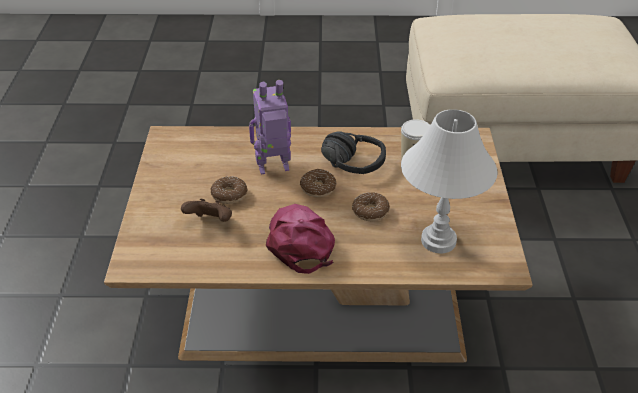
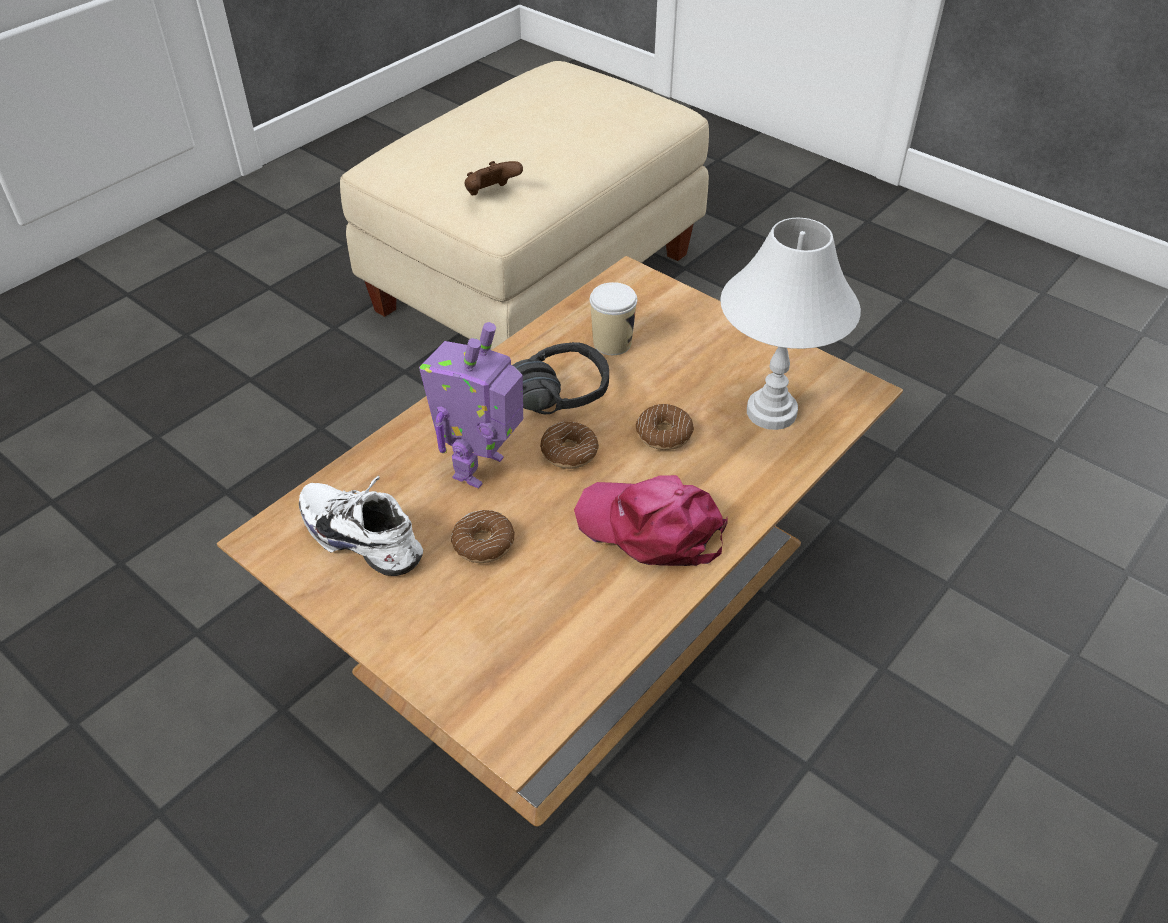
camera: 50 degrees left, 5 degrees up
(195, 160) = (366, 537): none -> white shoe
(210, 222) = (519, 595): brown game controller -> brown game controller (491, 194)

